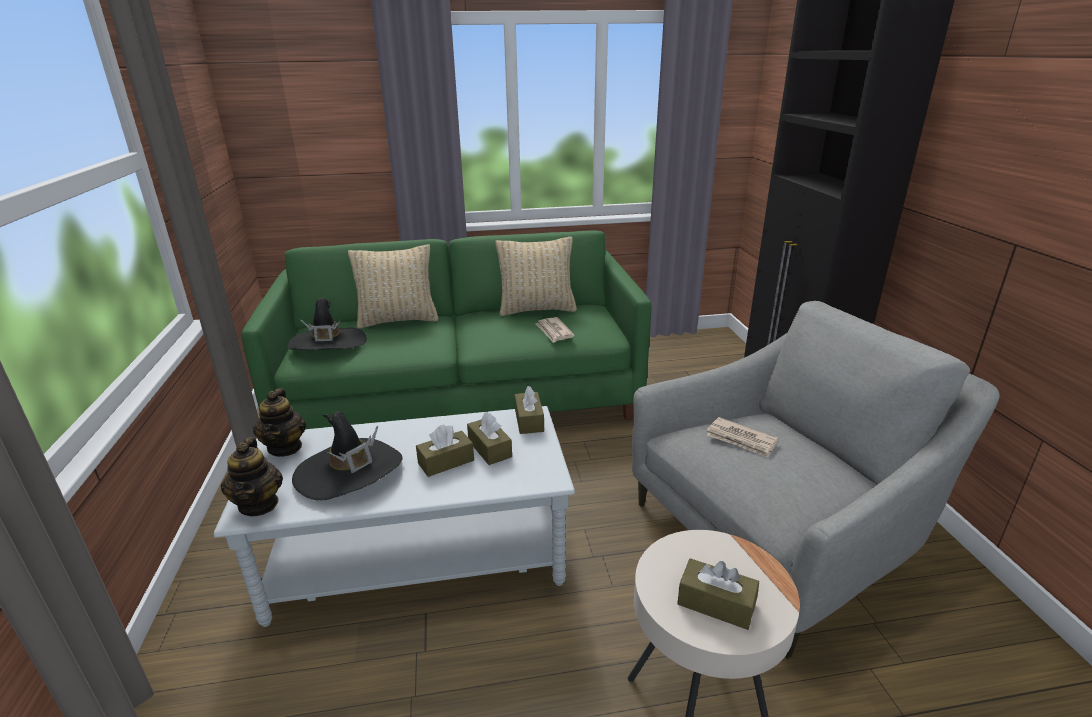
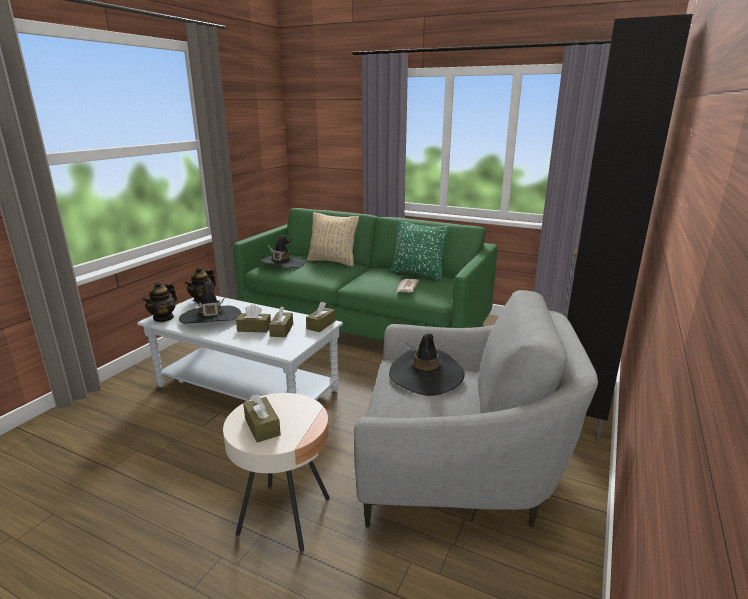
camera: 35 degrees right, 5 degrees down
(537, 310) = (418, 274): beige pillow -> green pillow
(741, 440) = (426, 375): newspaper -> black hat

